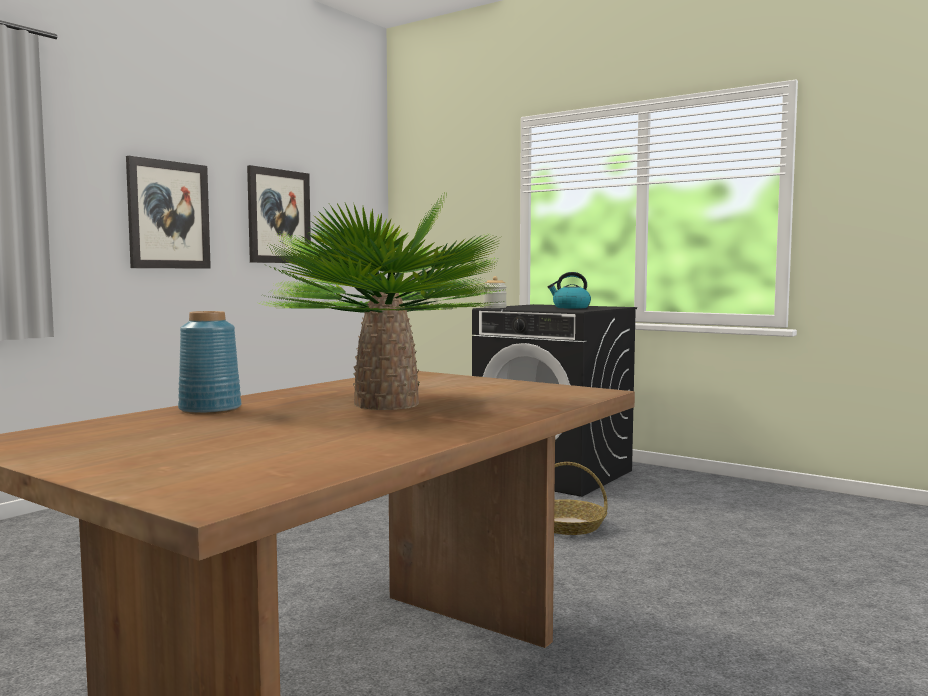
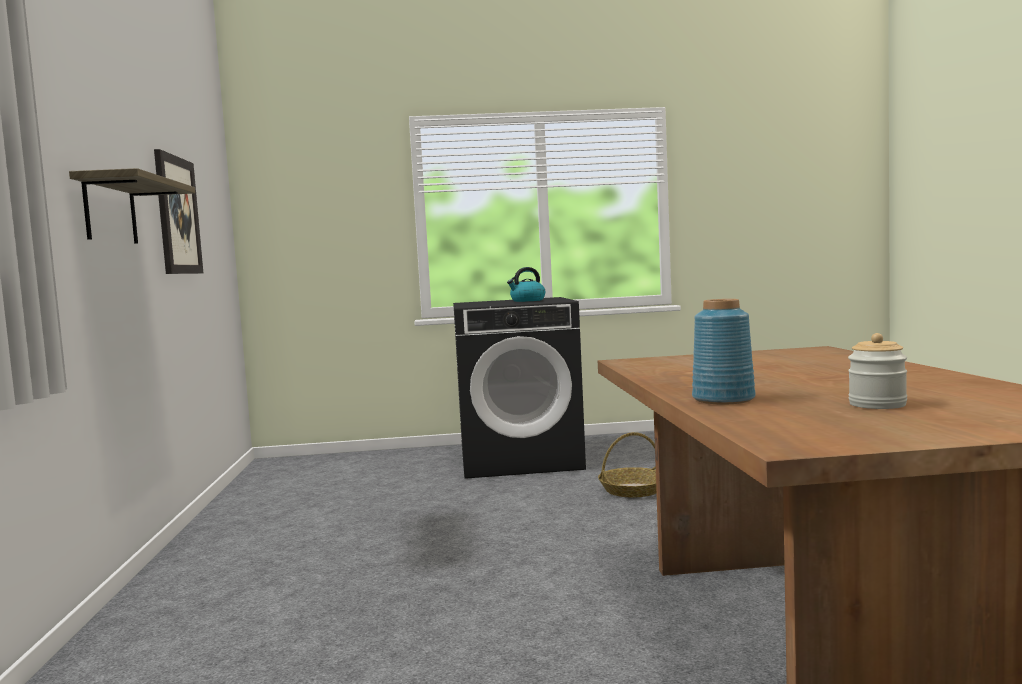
camera: 40 degrees left, 0 degrees up
(168, 215) = (110, 211): picture -> shelf
(386, 404) = (785, 374): potted plant -> none
(495, 307) = (470, 306): jar -> jar (877, 404)

